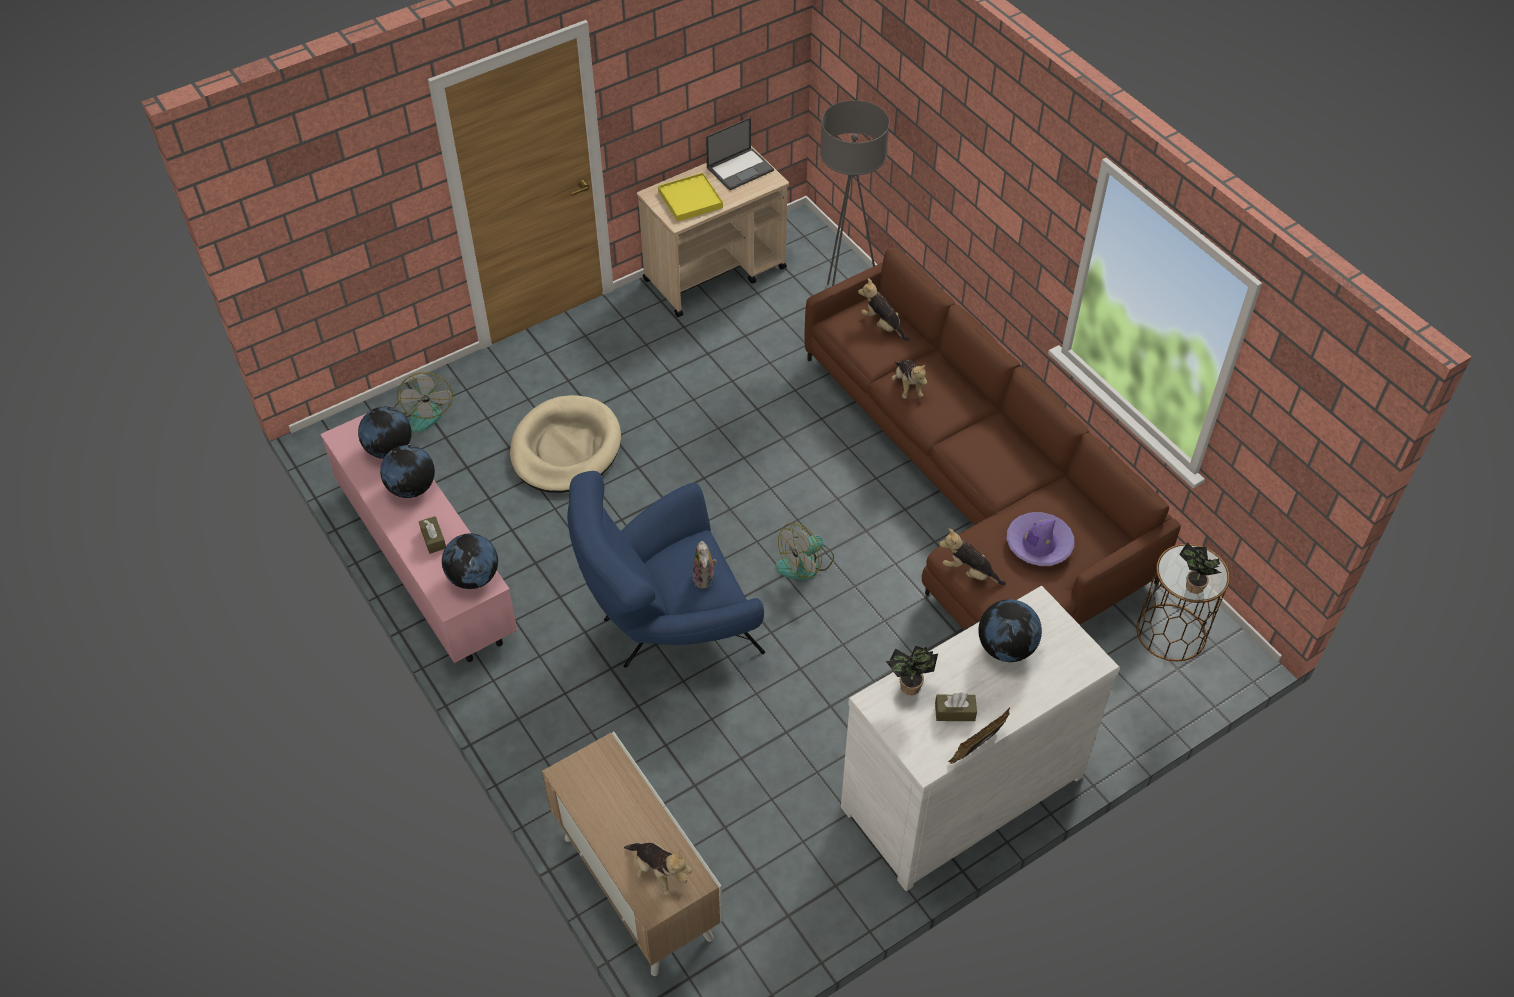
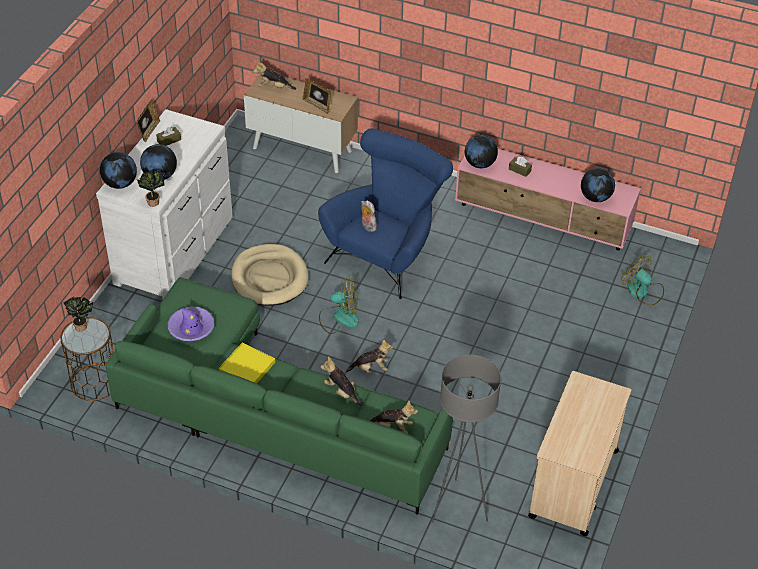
camera: 145 degrees right, 5 degrees down
(412, 488) = (560, 186): globe -> globe (120, 184)
(565, 448) = (538, 312): beige dog bed -> beige dog bed (269, 278)
(619, 787) = (317, 105): none -> picture frame
(690, 199) = (589, 402): yellow tray -> yellow tray (247, 367)
(740, 168) = (582, 449): laptop -> none
(805, 563) = (339, 317): fan -> fan turned 75 degrees clockwise
(908, 688) = (198, 140): potted plant -> potted plant (153, 201)
(969, 572) = (223, 295): plush toy -> plush toy (371, 368)
(974, 489) = (268, 412): brown sofa -> green sofa

